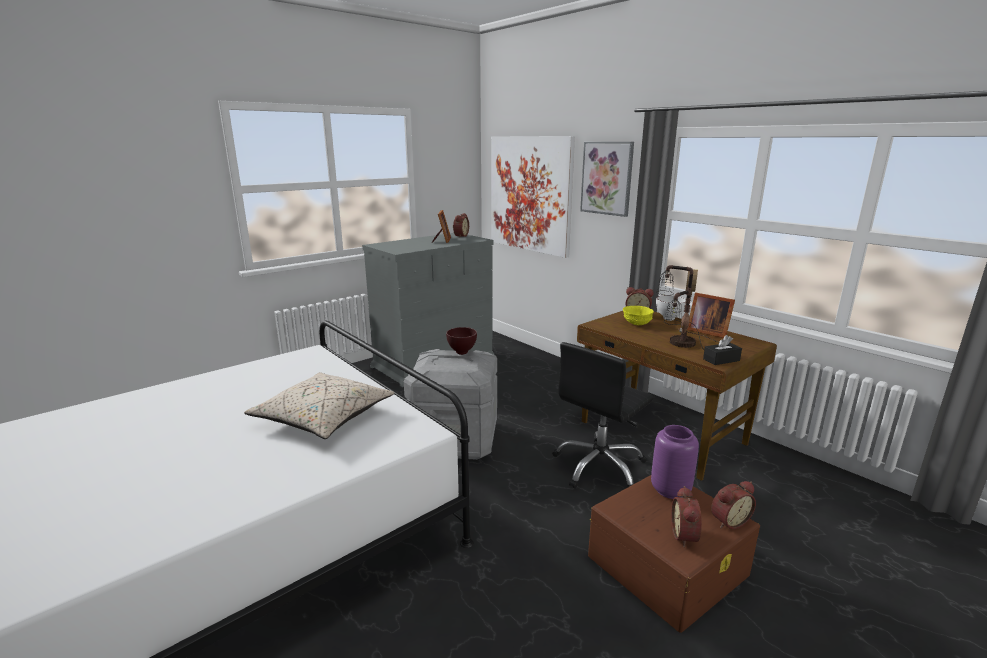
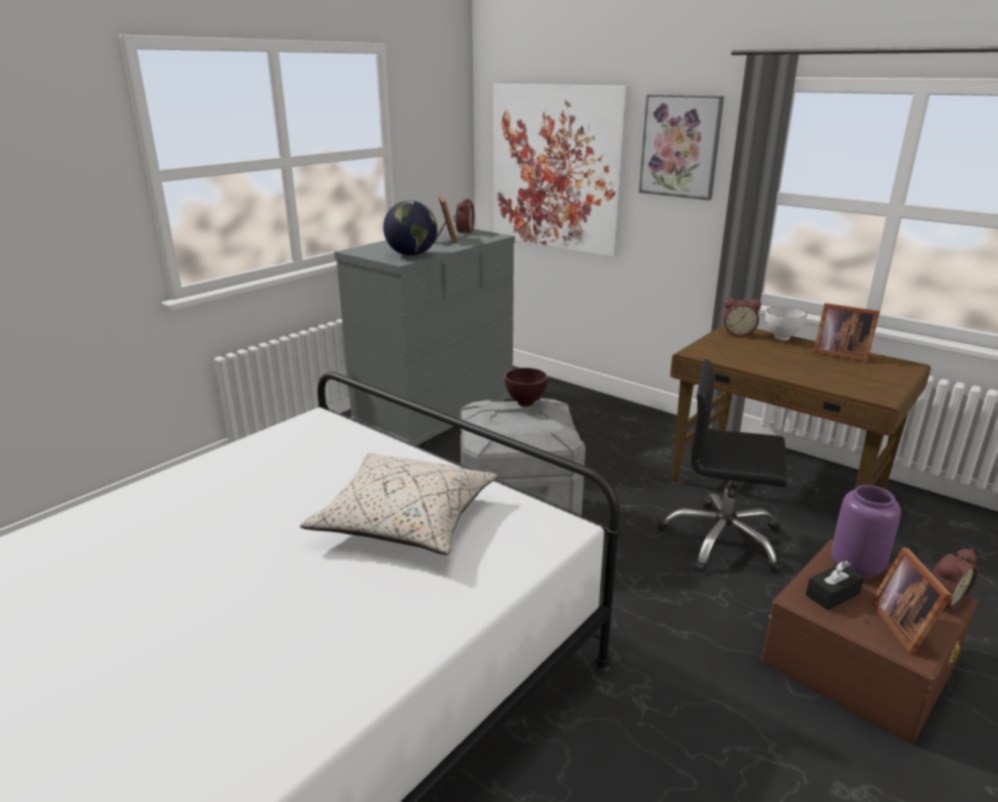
camera: 10 degrees left, 5 degrees up
(410, 248) = (411, 255): none -> globe
(599, 466) = (722, 540): black office chair -> black office chair turned 75 degrees clockwise
(637, 323) = (746, 347): yellow bowl -> none
(681, 343) = (819, 373): table lamp -> none
(686, 536) = (904, 625): alarm clock -> picture frame
(721, 360) = (882, 392): black tissue box -> black tissue box (832, 594)

